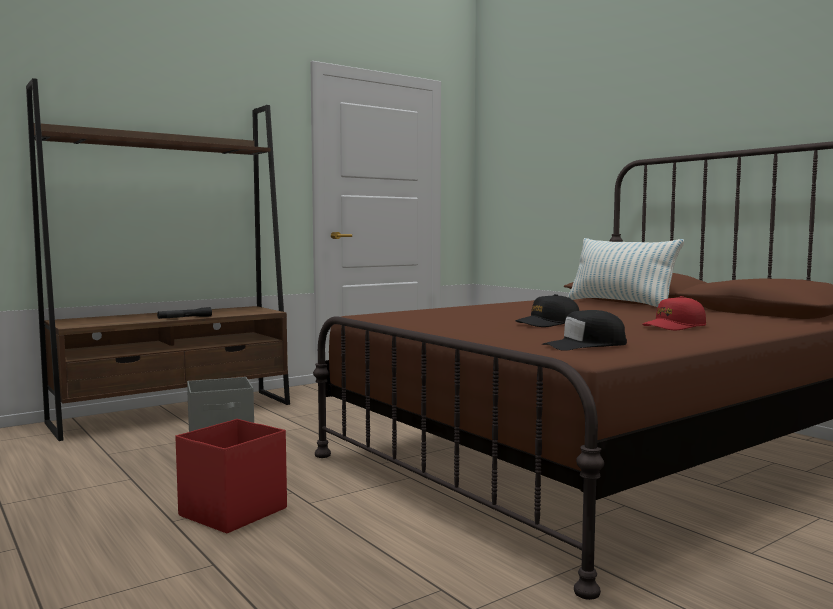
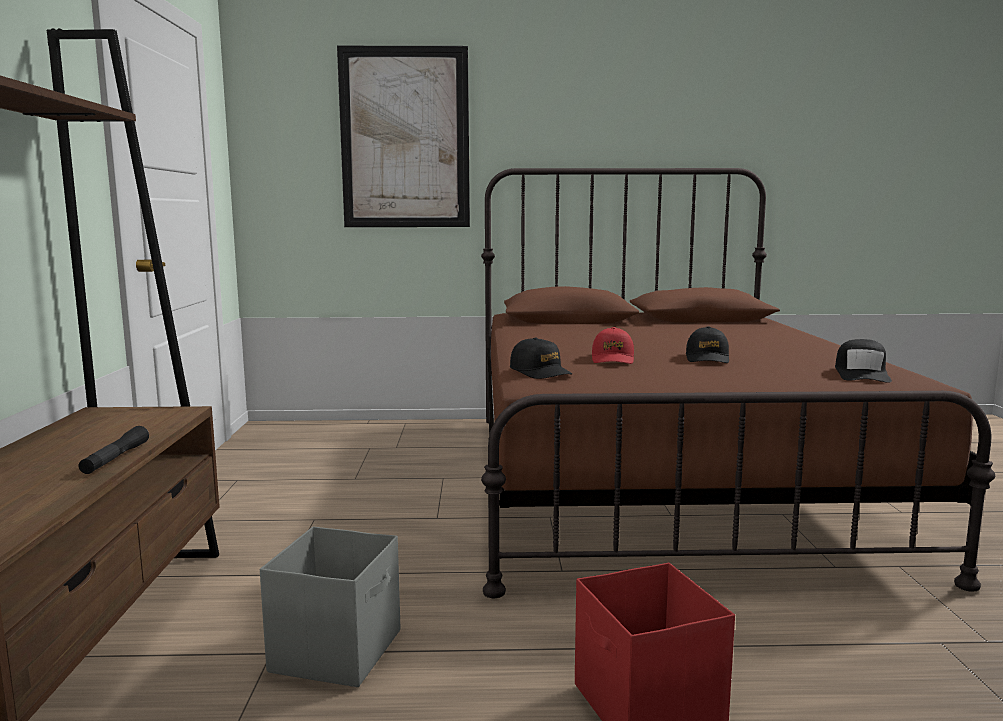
camera: 55 degrees left, 5 degrees up
(406, 313) = (540, 372): none -> black cap
(570, 142) = (405, 138): none -> picture
(620, 304) = (590, 325): pillow -> none
(674, 327) = (767, 343): red cap -> red cap (613, 359)

